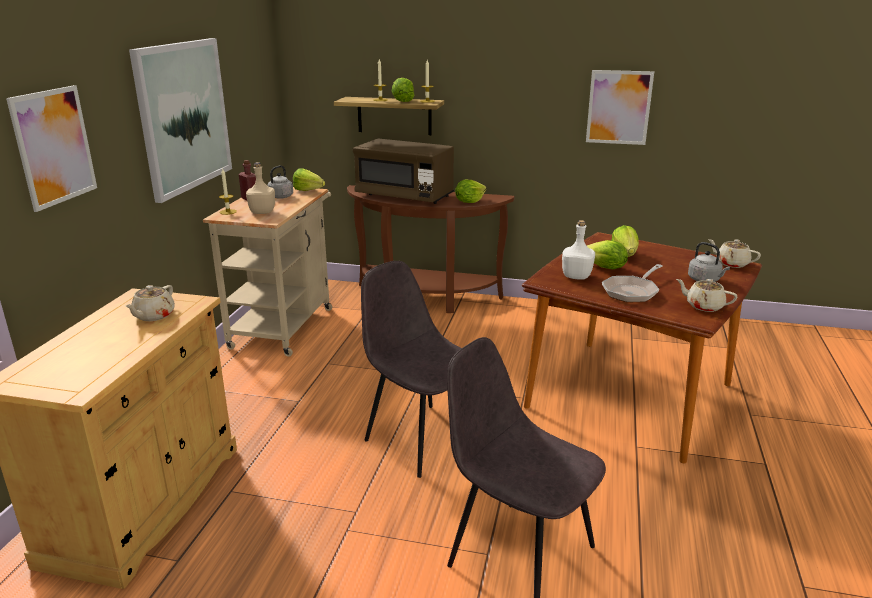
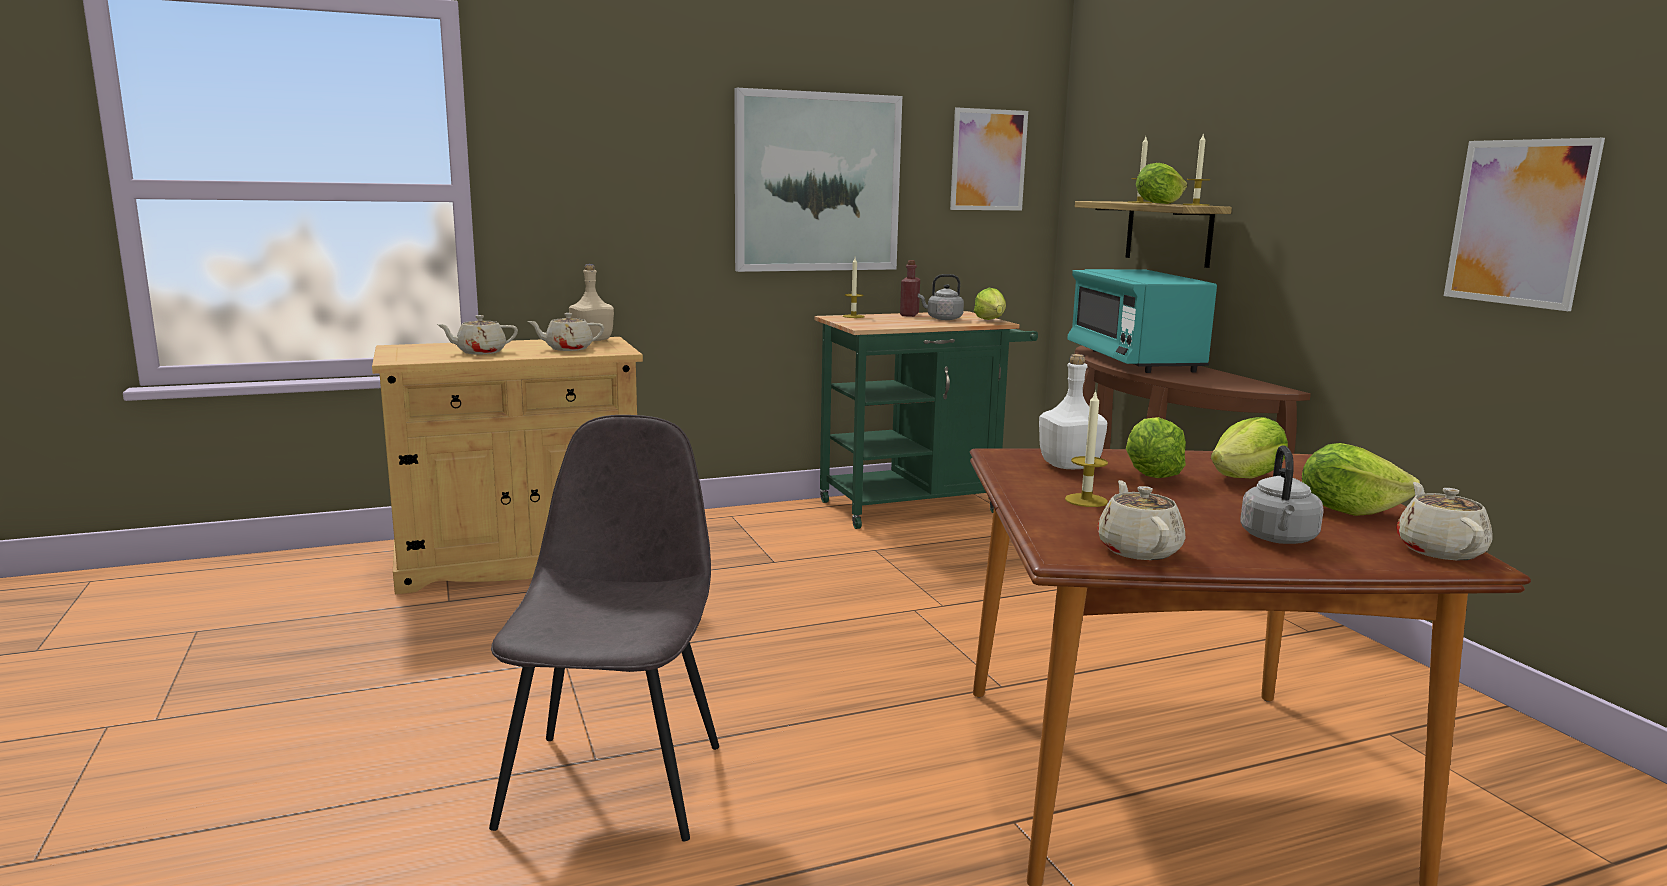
camera: 55 degrees right, 10 degrees down
(54, 147) = (590, 168): picture -> picture (988, 160)
(105, 350) = (480, 352): none -> beige teapot
(262, 212) = (881, 322): beige bottle -> beige bottle (593, 340)
(285, 324) = (919, 506): beige cart -> green cart
(404, 196) = (1133, 360): brown microwave -> turquoise microwave
(423, 437) = (796, 647): grey chair -> none
(469, 202) = (1204, 381): lettuce -> lettuce (1348, 510)
(632, 291) = (1086, 500): frying pan -> candle

